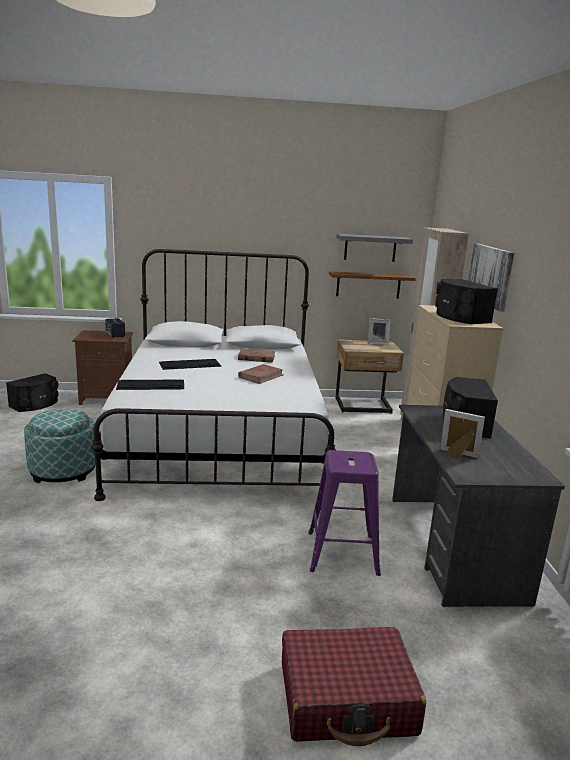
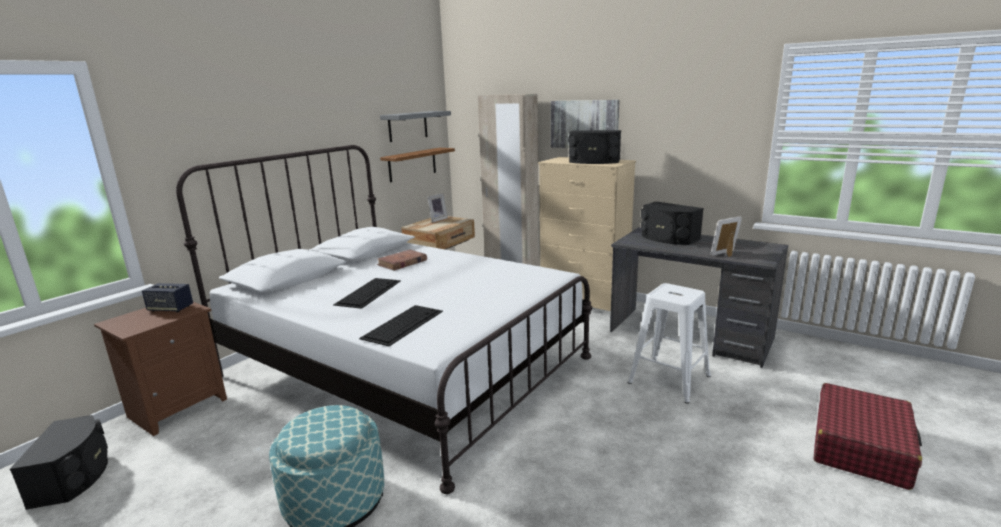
camera: 50 degrees left, 0 degrees up
(261, 376) = (457, 272): brown book -> none
(341, 552) = (668, 379): purple stool -> white stool

